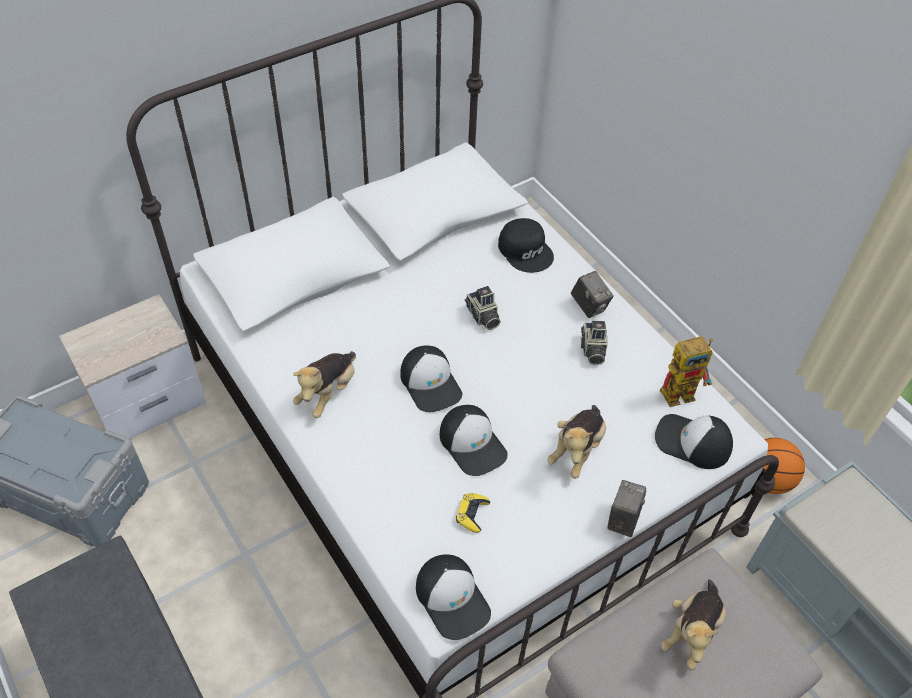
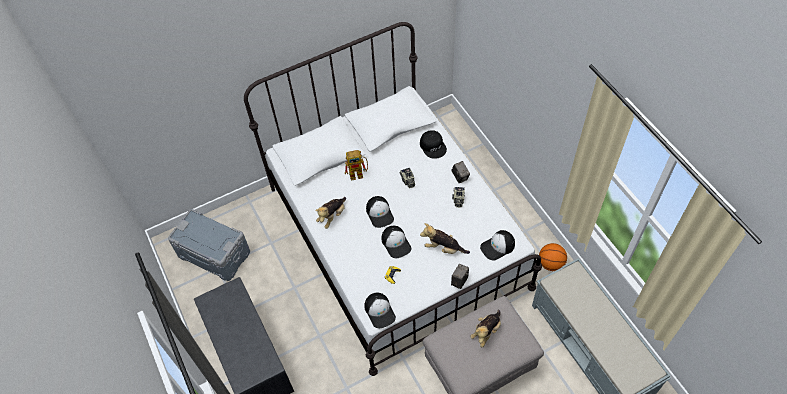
camera: 10 degrees right, 5 degrees up
(150, 401) = (250, 211): nightstand -> none
(577, 449) = (443, 248): plush toy -> plush toy turned 75 degrees clockwise
(683, 391) = (498, 222): toy robot -> toy robot (359, 173)
(692, 442) = (498, 247): cap -> cap turned 60 degrees counterclockwise

